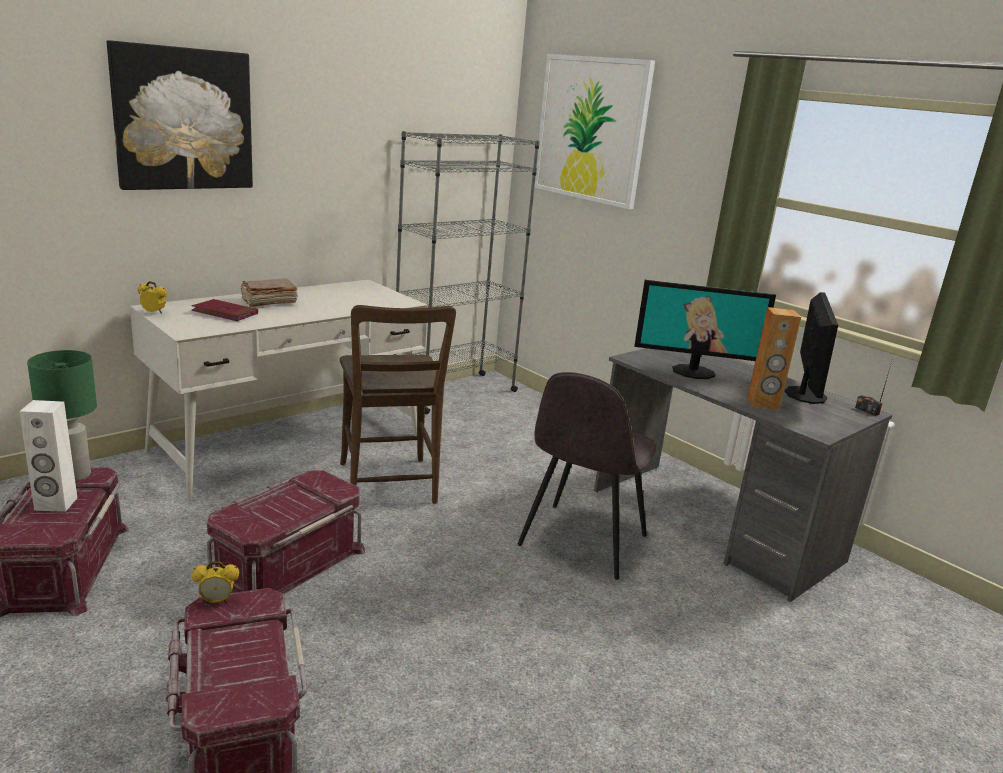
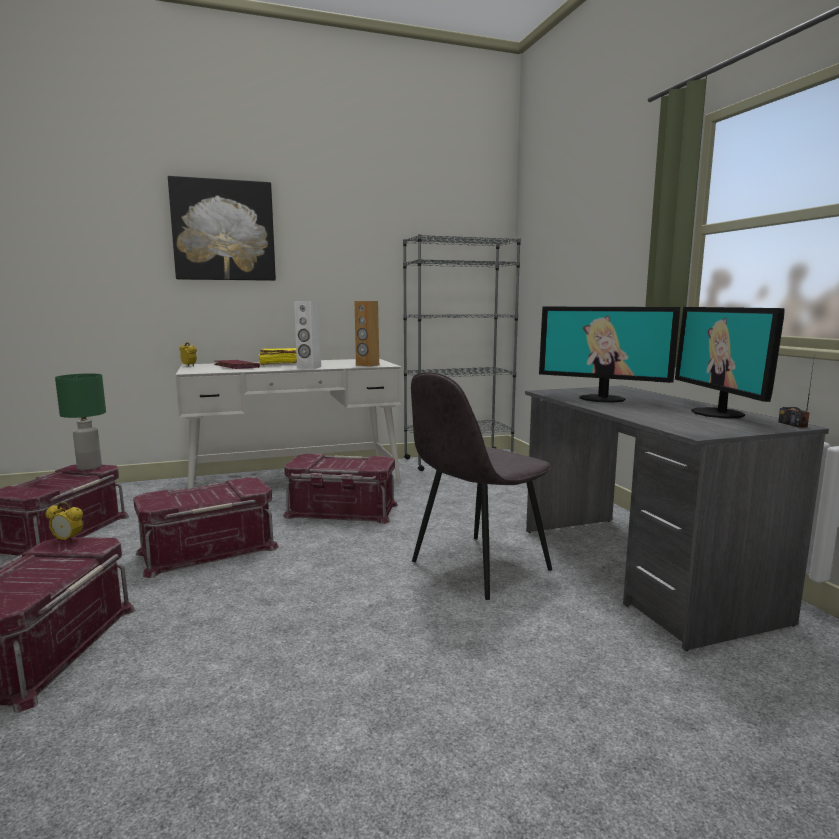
camera: 25 degrees right, 10 degrees down
(55, 504) = (58, 480): white speaker -> white speaker (309, 367)
(268, 302) = (279, 364): brown book -> yellow book
(388, 486) = (341, 511): brown chair -> red storage box
(591, 129) = (560, 219): picture -> none
(763, 404) = (653, 415): brown speaker -> brown speaker (367, 365)
(804, 395) = (719, 413): monitor -> monitor turned 135 degrees clockwise

